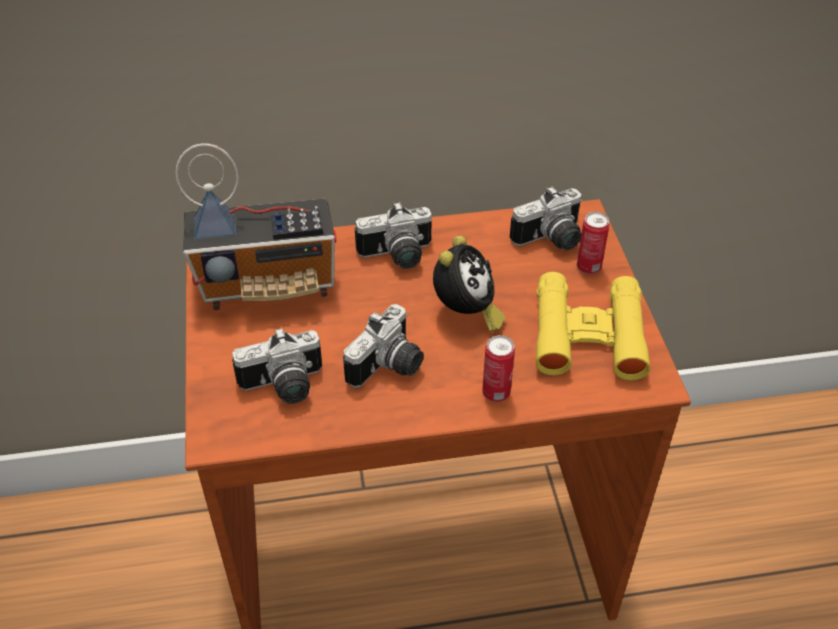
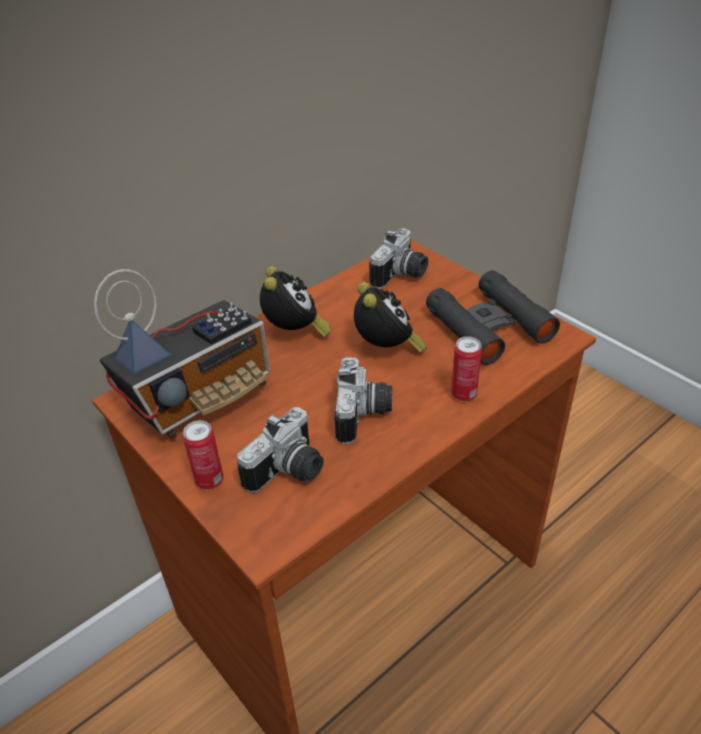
camera: 30 degrees left, 5 degrees down
(397, 256) = (295, 333): camera -> alarm clock
(588, 267) = (445, 282): can -> can (209, 480)
(588, 335) = (488, 326): yellow binoculars -> black binoculars

